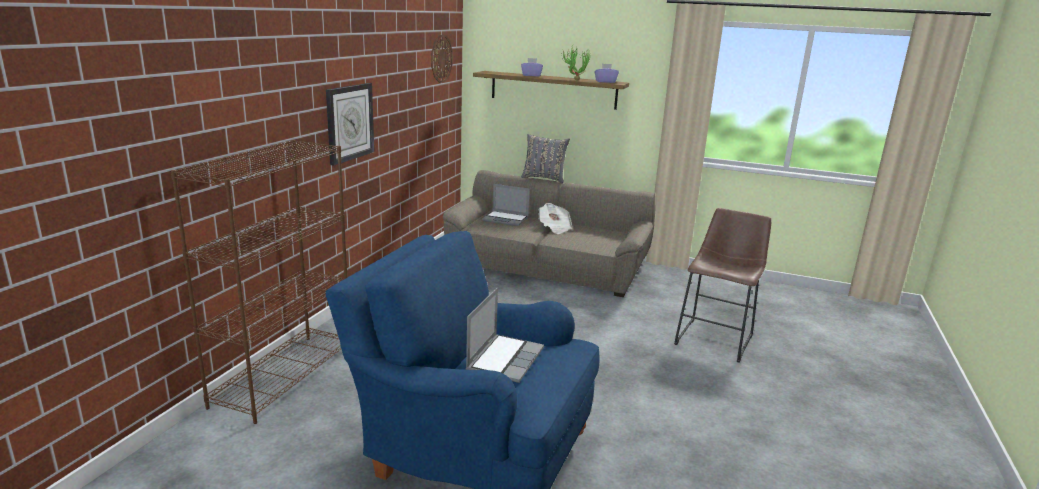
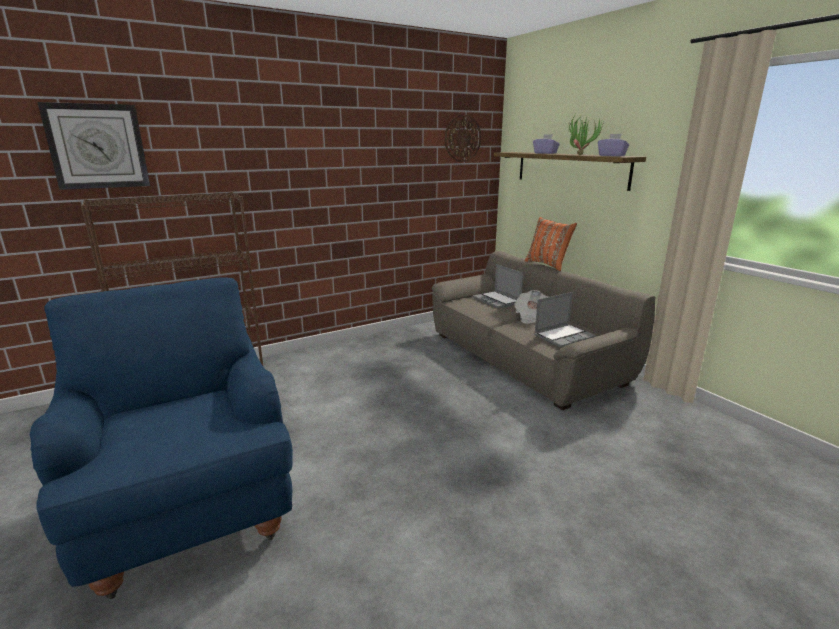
camera: 40 degrees right, 0 degrees up
(349, 122) = (316, 186): wall clock -> wall clock (97, 146)
(504, 359) = (172, 415): laptop -> laptop (564, 336)
(544, 178) = (548, 265): grey pillow -> orange pillow
(716, 338) = (617, 500): brown stool -> none

